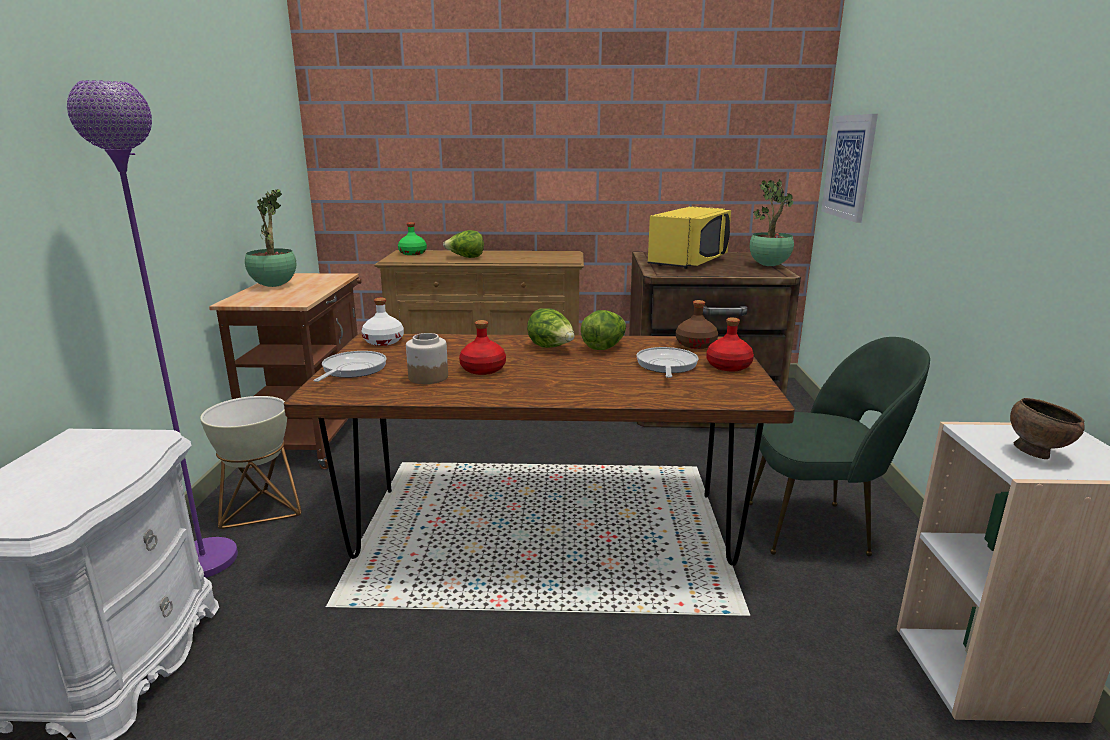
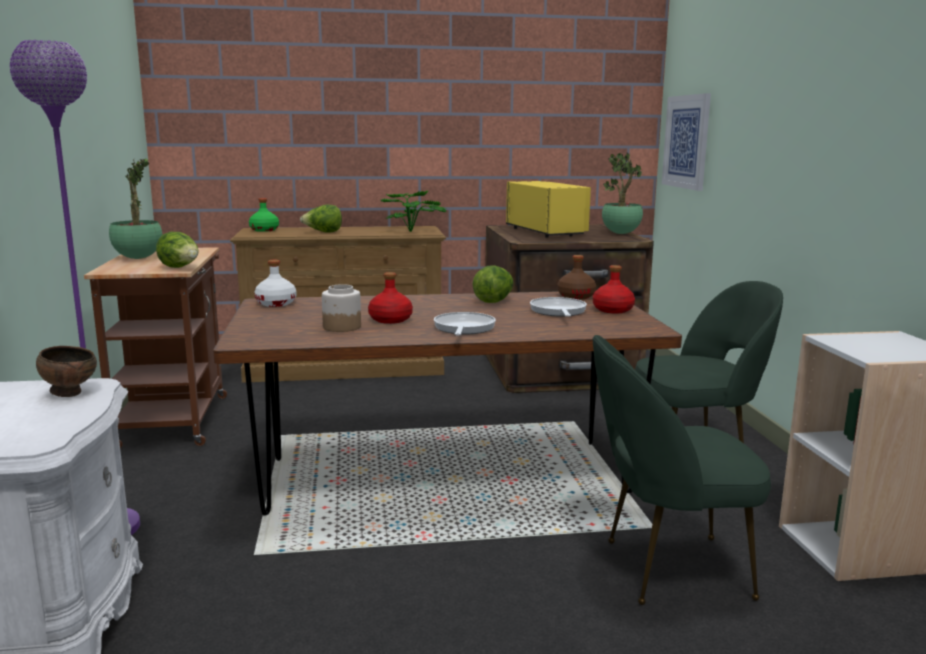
camera: 10 degrees left, 5 degrees down
(262, 510) = (148, 484): planter -> none
(352, 370) = (262, 324): frying pan -> frying pan (463, 328)
(551, 348) = (445, 303): lettuce -> lettuce (180, 268)
(554, 257) = (413, 231): none -> potted plant
(690, 262) = (546, 232): yellow microwave -> yellow microwave turned 45 degrees counterclockwise
(747, 676) = (664, 569): none -> green chair
(1036, 454) = (879, 348): brown bowl -> brown bowl (70, 394)

